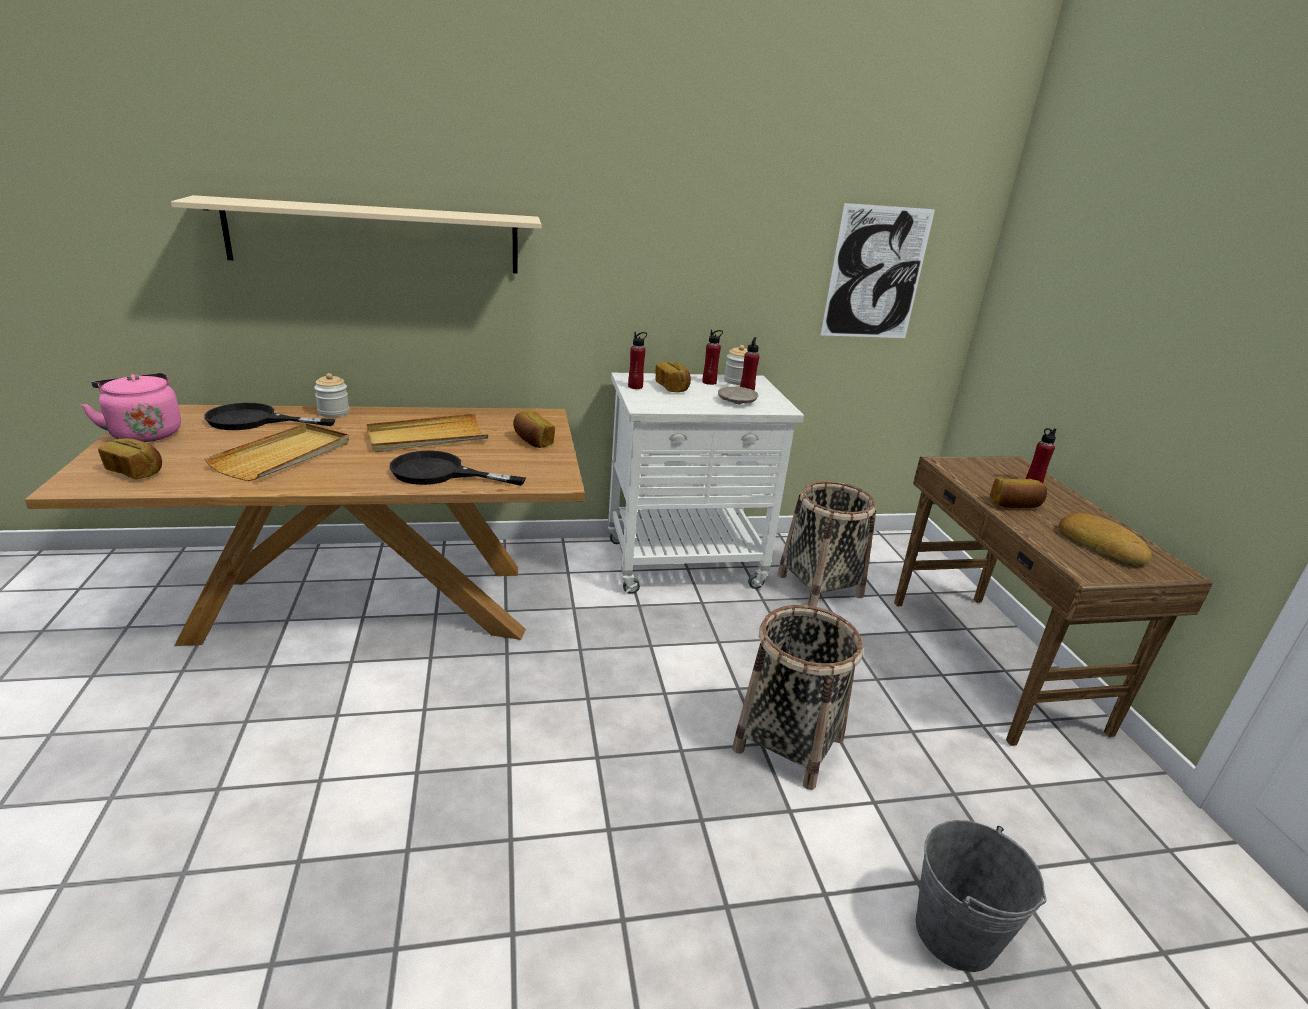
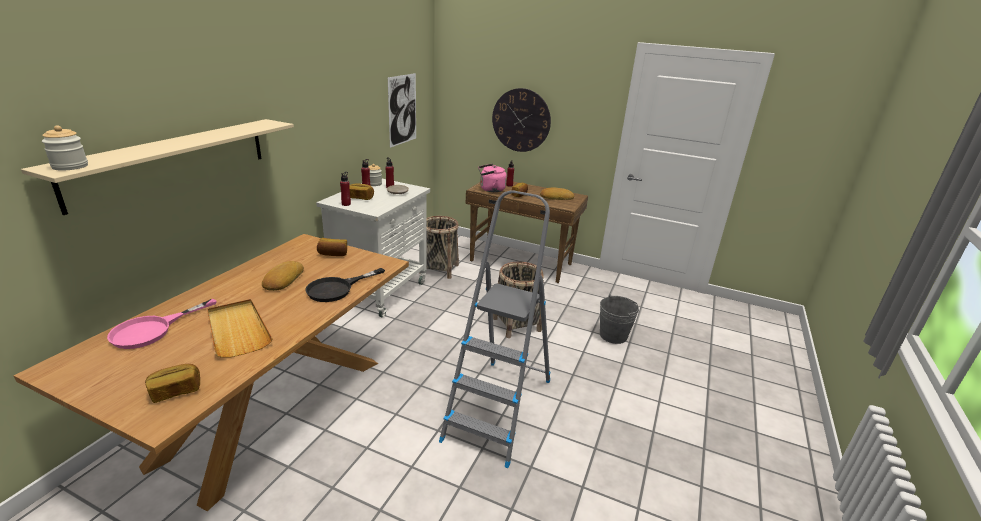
camera: 55 degrees left, 0 degrees up
(144, 433) = (96, 380): pink kettle -> pink kettle (490, 189)
(254, 421) = (152, 330): black frying pan -> pink frying pan
(333, 412) = (189, 298): jar -> jar (70, 166)
(426, 437) = (282, 280): beige tray -> bread
(523, 827) = (499, 409): none -> grey step ladder
(1122, 343) = (521, 120): none -> wall clock

